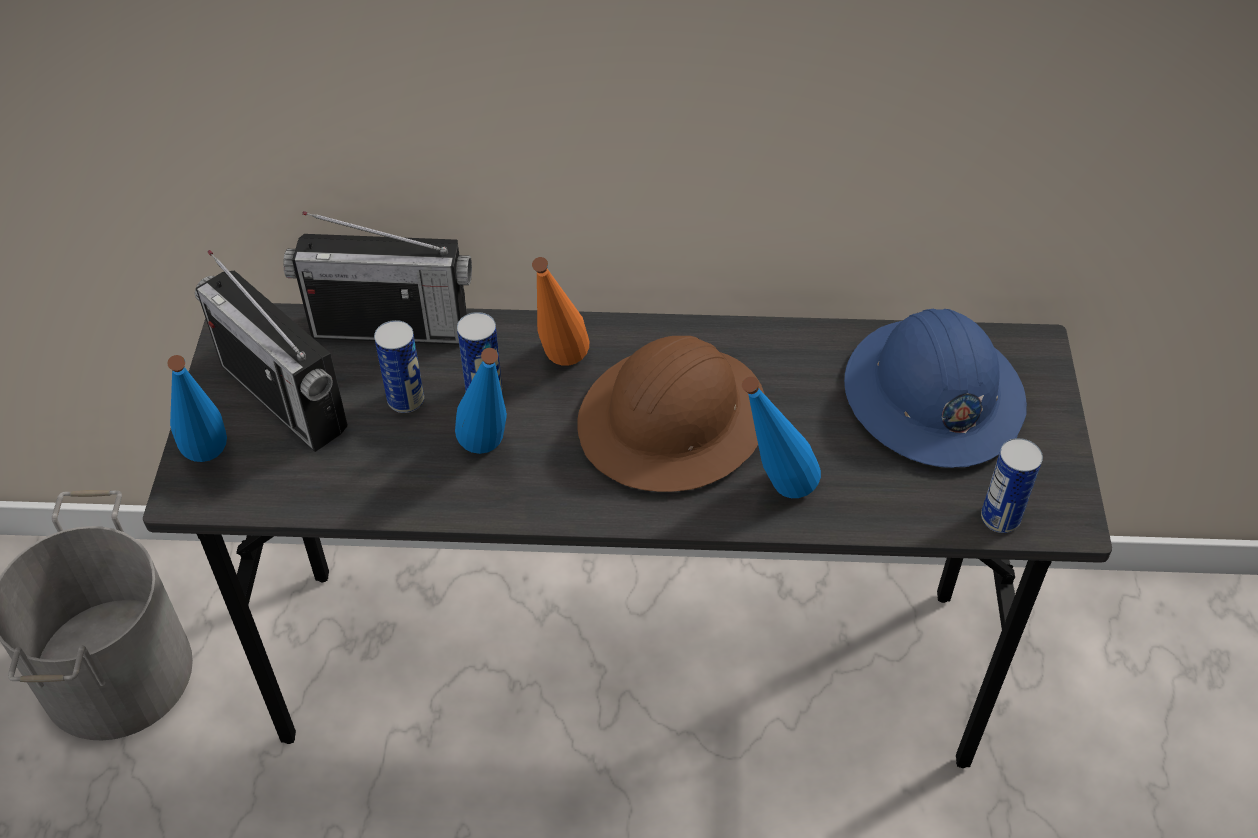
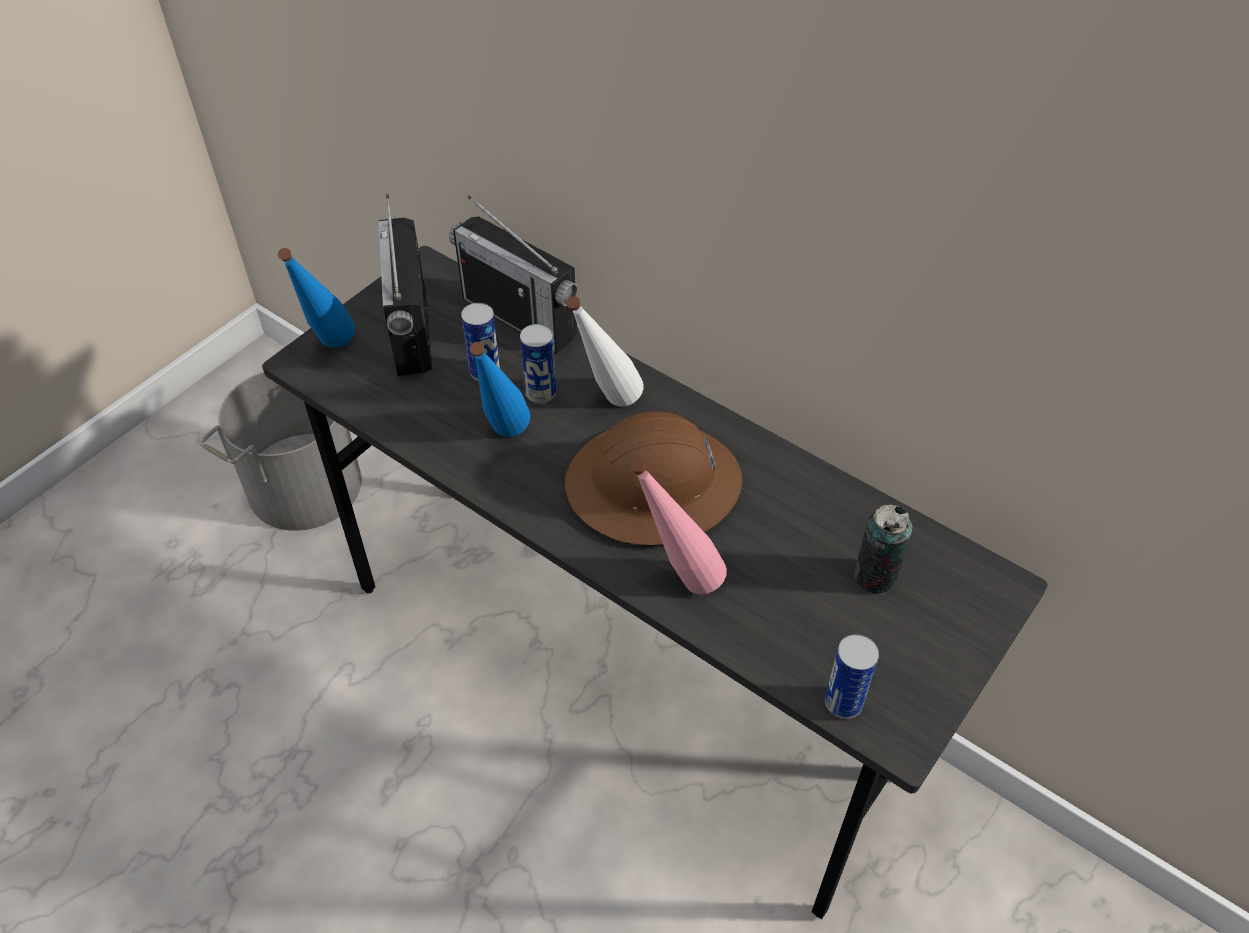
camera: 35 degrees right, 0 degrees up
(560, 370) = (606, 405): orange bottle -> white bottle
(772, 495) = (677, 580): blue bottle -> pink bottle
(932, 396) = (875, 577): blue hard hat -> can

